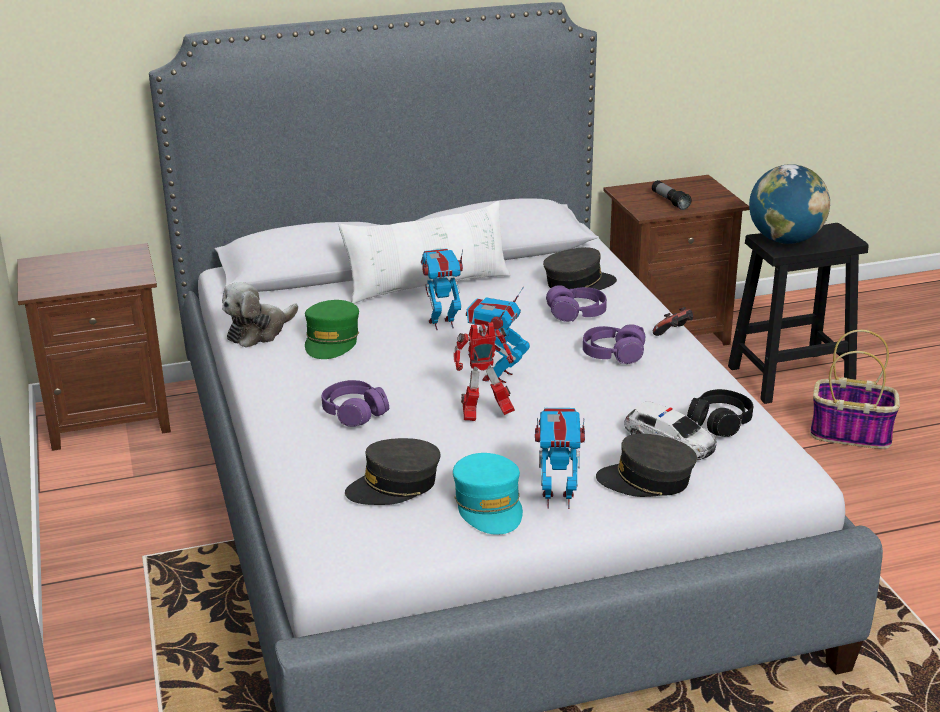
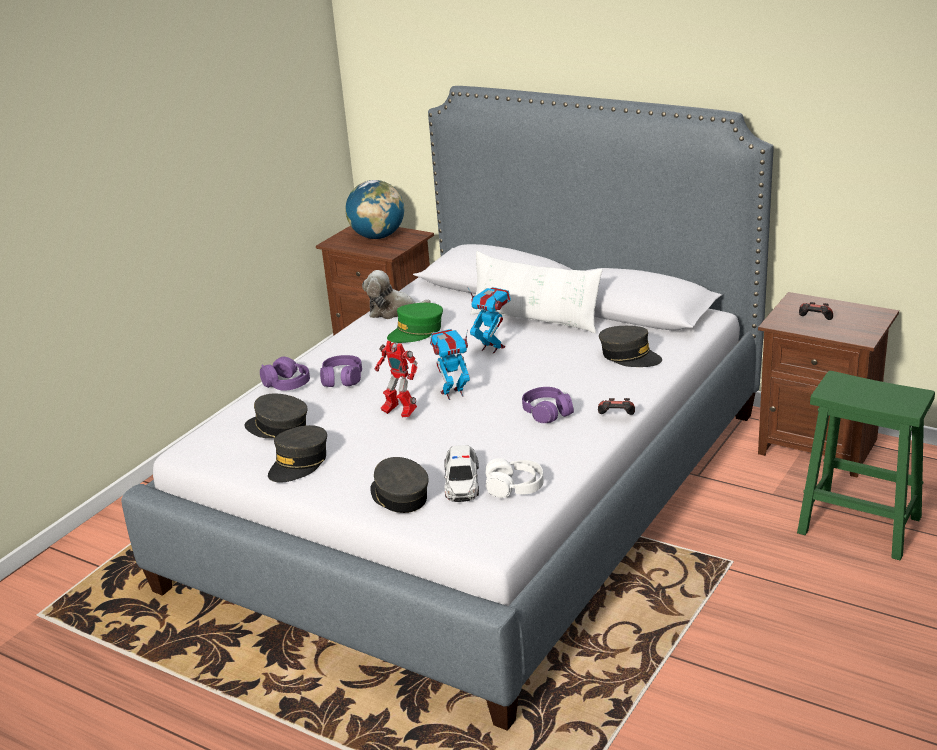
camera: 50 degrees right, 0 degrees up
(489, 506) = (299, 463): turquoise cap -> grey cap
(558, 500) = (336, 480): toy robot -> none
(577, 313) = (584, 376): purple headphones -> purple headphones (287, 384)
(670, 201) = (814, 320): flashlight -> game controller
(719, 423) = (515, 487): black headphones -> white headphones
(785, 240) = (850, 387): globe -> globe (378, 237)
(792, 377) = (861, 525): black stool -> green stool
(851, 434) = (825, 591): basket -> none

